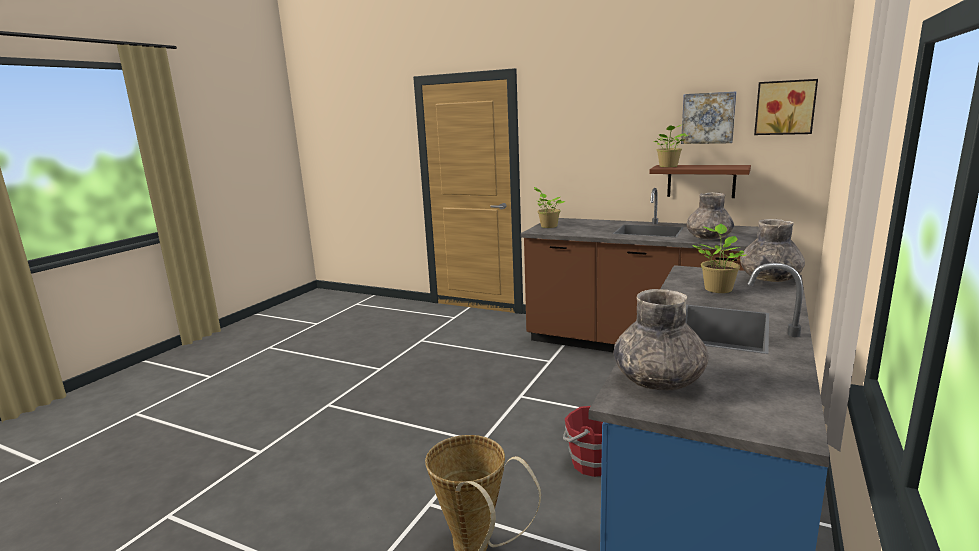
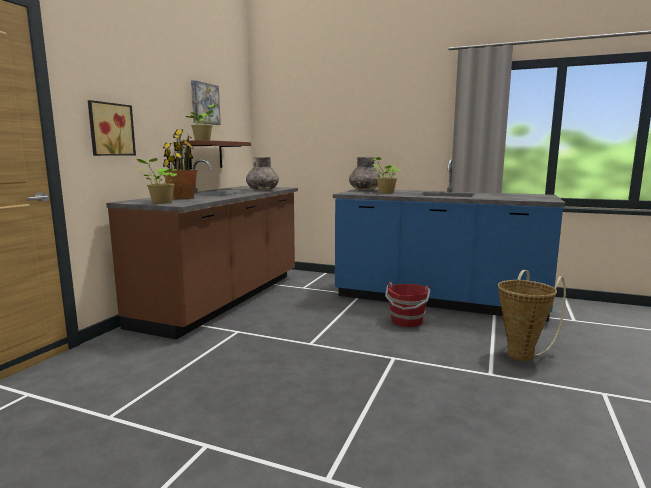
camera: 95 degrees left, 5 degrees down
(592, 226) = (181, 198): none -> potted plant
(658, 380) = (522, 198): grey vase -> none
(784, 107) = (234, 103): picture -> picture (110, 129)

